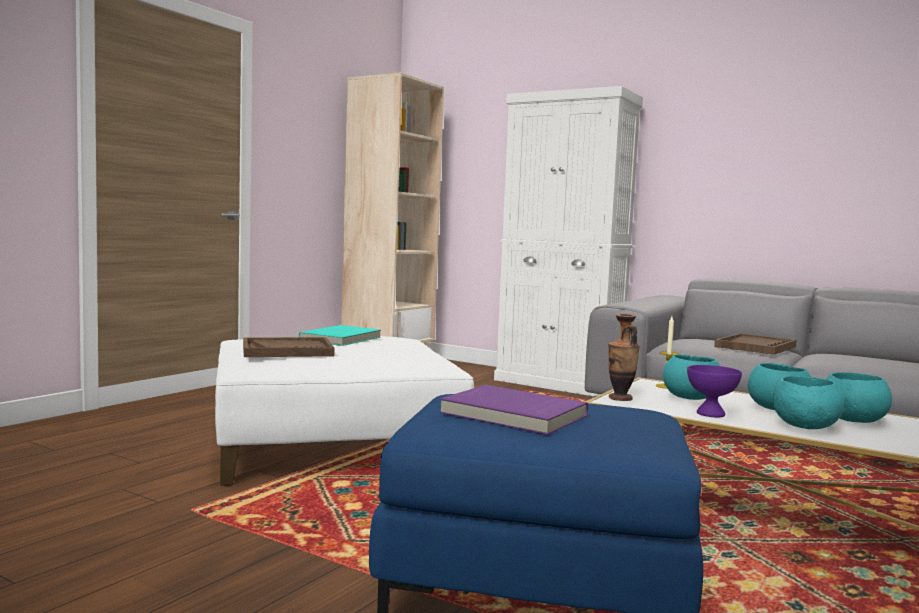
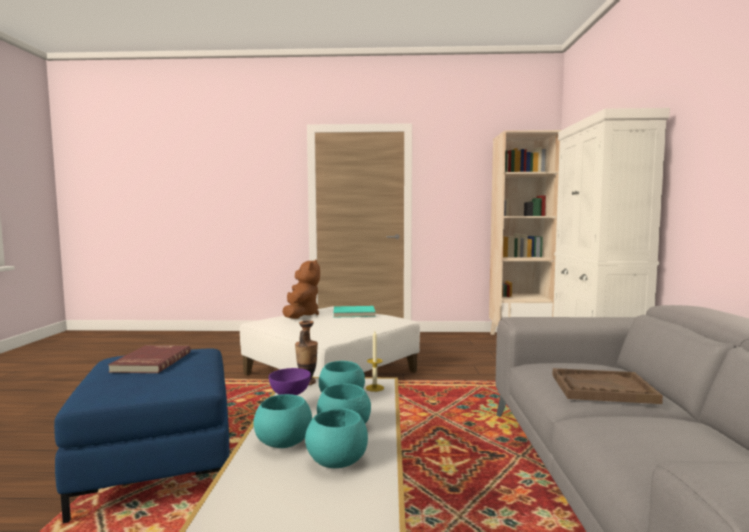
camera: 60 degrees right, 0 degrees up
(287, 350) = (301, 315): brown tray -> brown plush toy
(512, 415) = (150, 362): purple book -> red book

